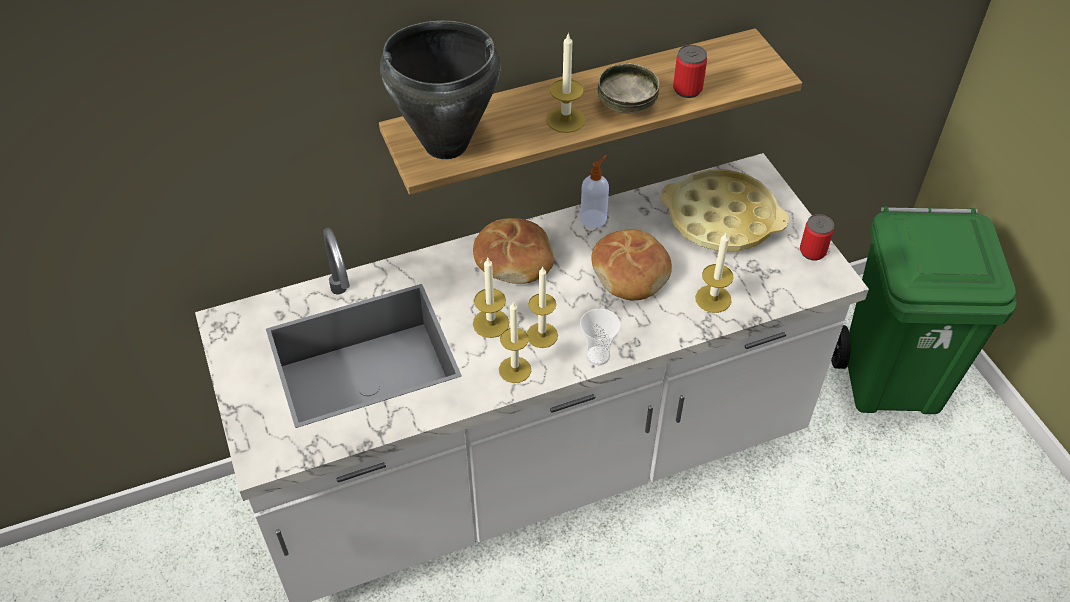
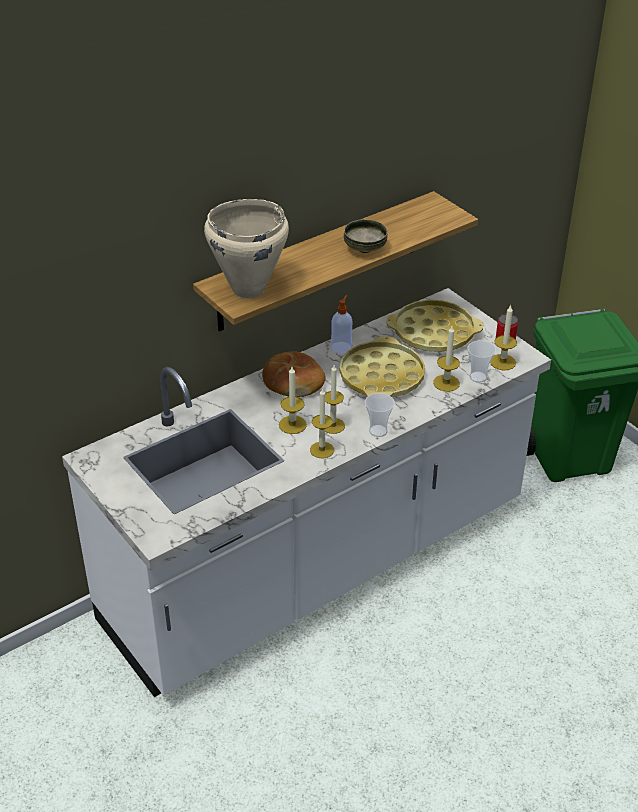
camera: 15 degrees left, 10 degrees down
(445, 144) = (247, 289): black cooking pot -> beige cooking pot
(565, 119) = (326, 263): candle -> candle (503, 362)
(631, 272) = (382, 376): bread -> yellow tray
(687, 89) = (402, 233): can -> none
(759, 298) = (478, 377): none -> cup

